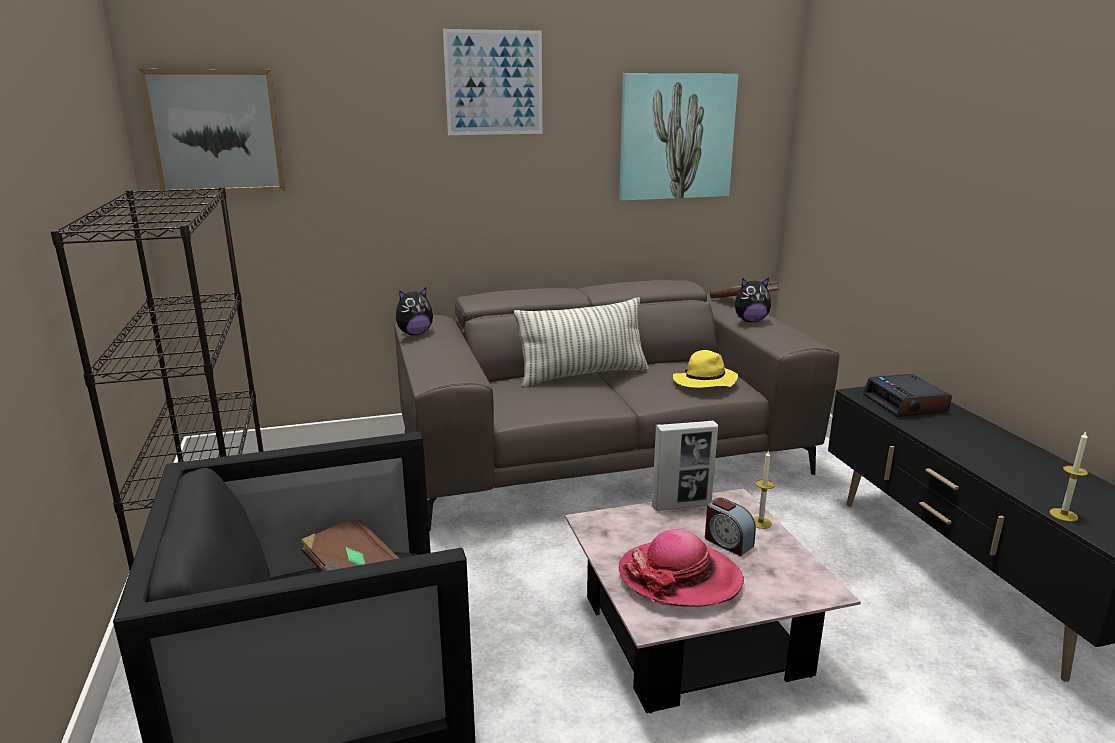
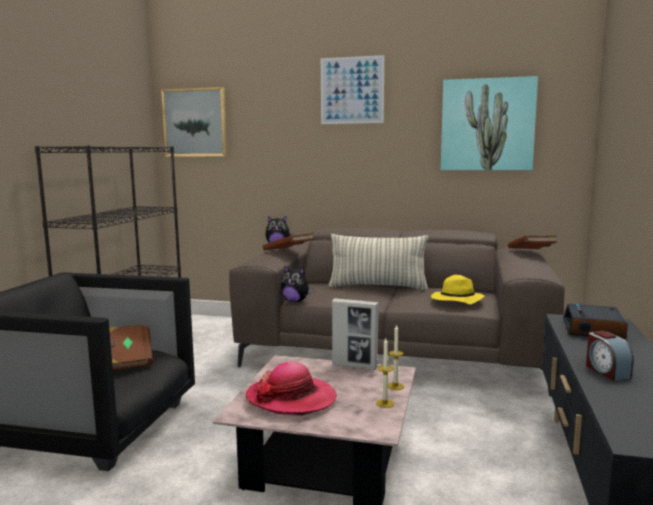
camera: 30 degrees right, 10 degrees down
(457, 345) = (289, 252): none -> brown book
(727, 542) = (353, 390): alarm clock -> alarm clock (606, 371)
(750, 321) = (515, 261): plush toy -> plush toy (296, 301)
(1063, 515) = (612, 414): candle -> candle (385, 403)

